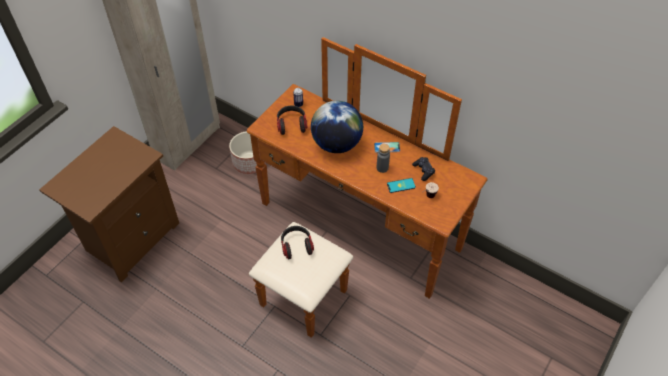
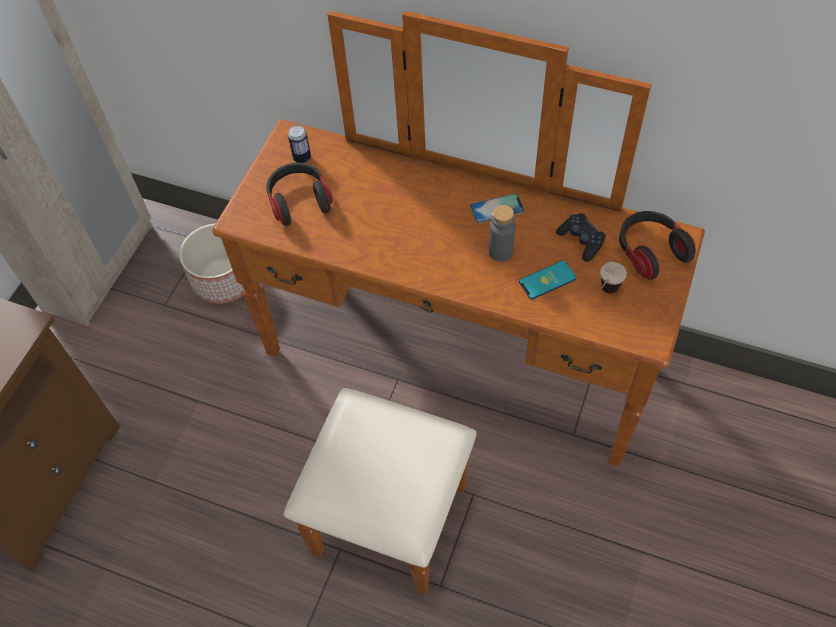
camera: 10 degrees left, 5 degrees up
(296, 246) = (364, 438): headphones -> headphones (650, 251)
(336, 144) = (398, 222): globe -> none

